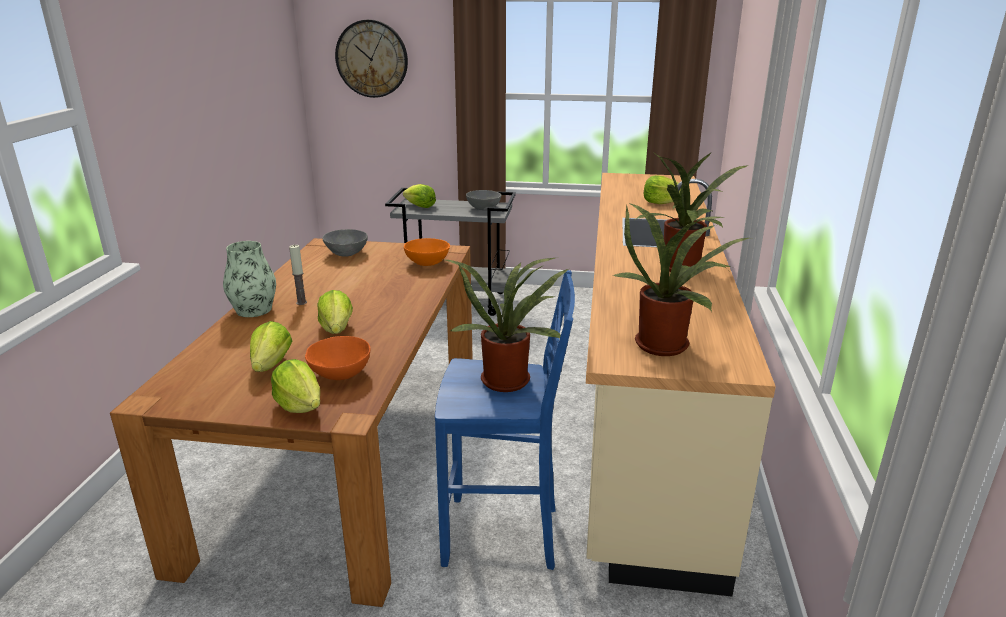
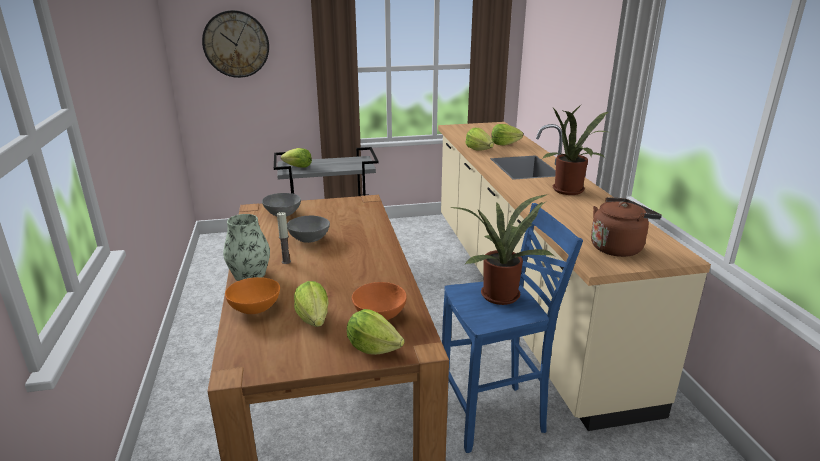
camera: 20 degrees left, 0 degrees up
(337, 329) = (339, 279): lettuce -> lettuce (479, 149)
(427, 263) = (358, 212): orange bowl -> orange bowl (255, 308)
(483, 208) = (352, 162): grey bowl -> grey bowl (309, 239)
(666, 344) = (618, 247): potted plant -> brown kettle

